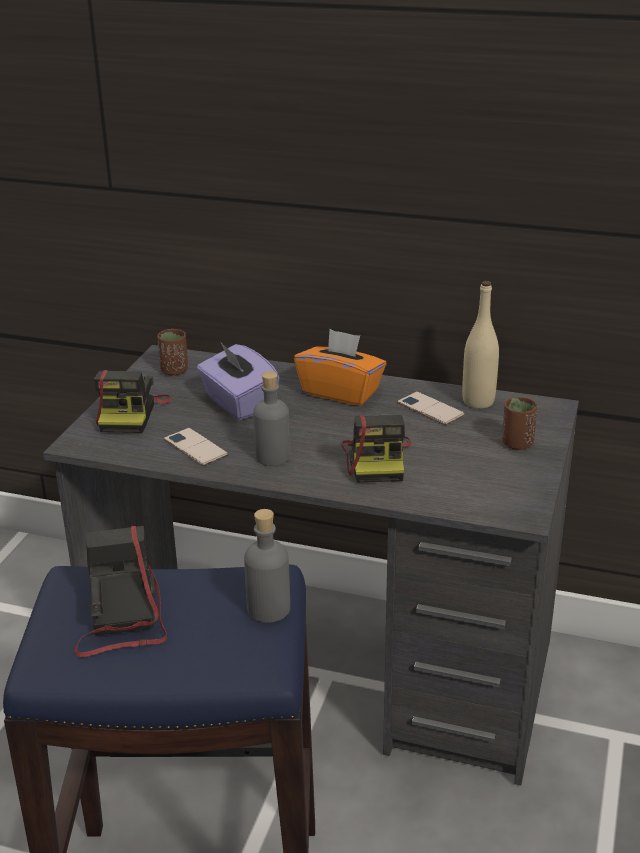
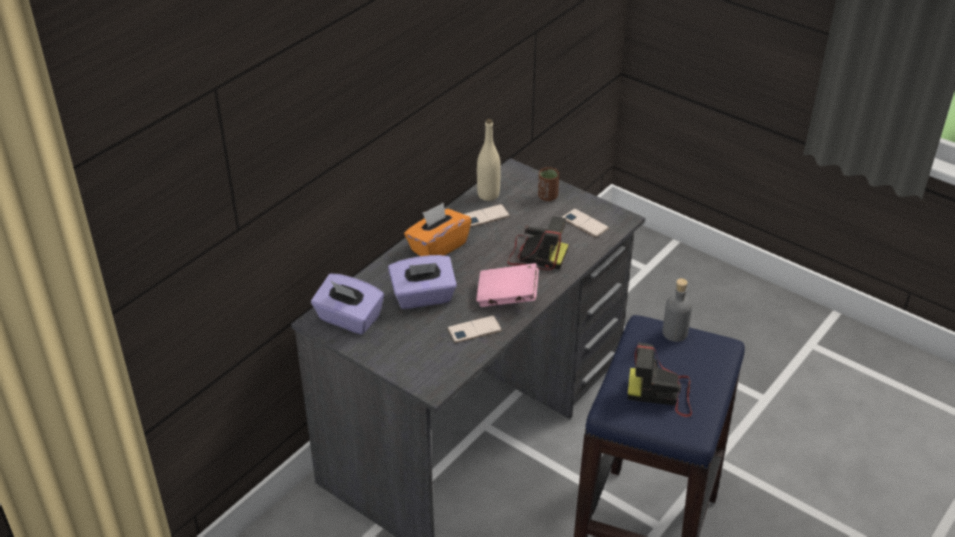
camera: 70 degrees left, 10 degrees up
(131, 414) = (405, 353): camera -> none
(174, 370) = (349, 319): brown cup -> purple tissue box
(272, 457) = (507, 297): grey bottle -> pink book
(482, 484) = (584, 223): none -> phone

